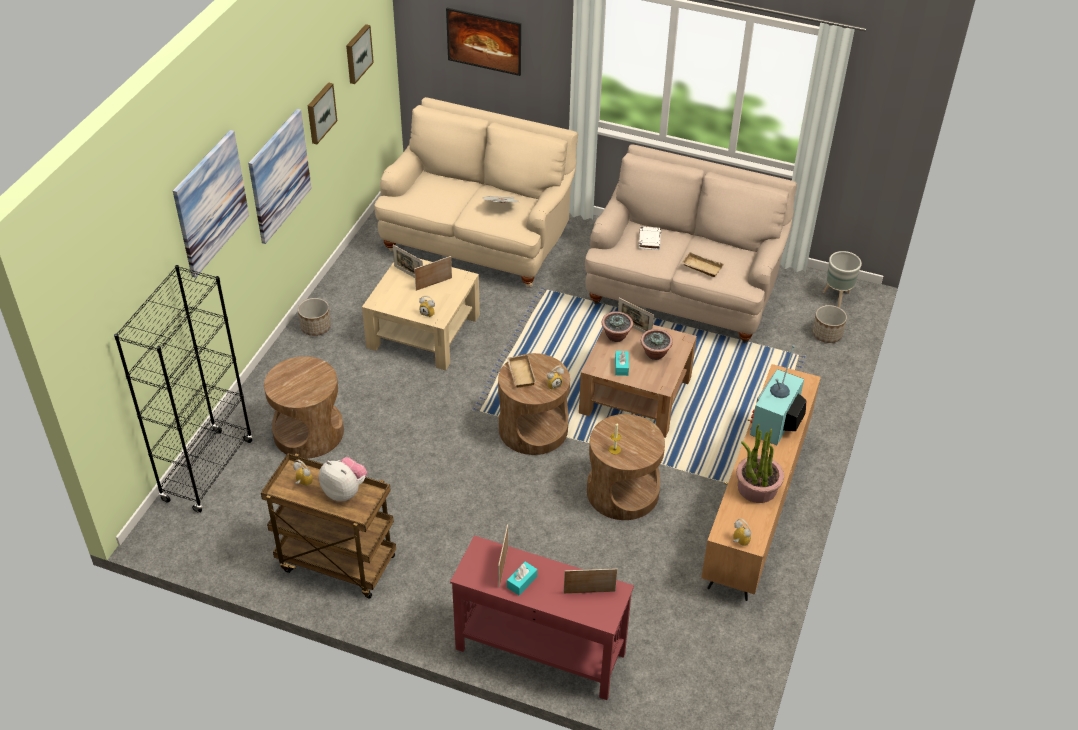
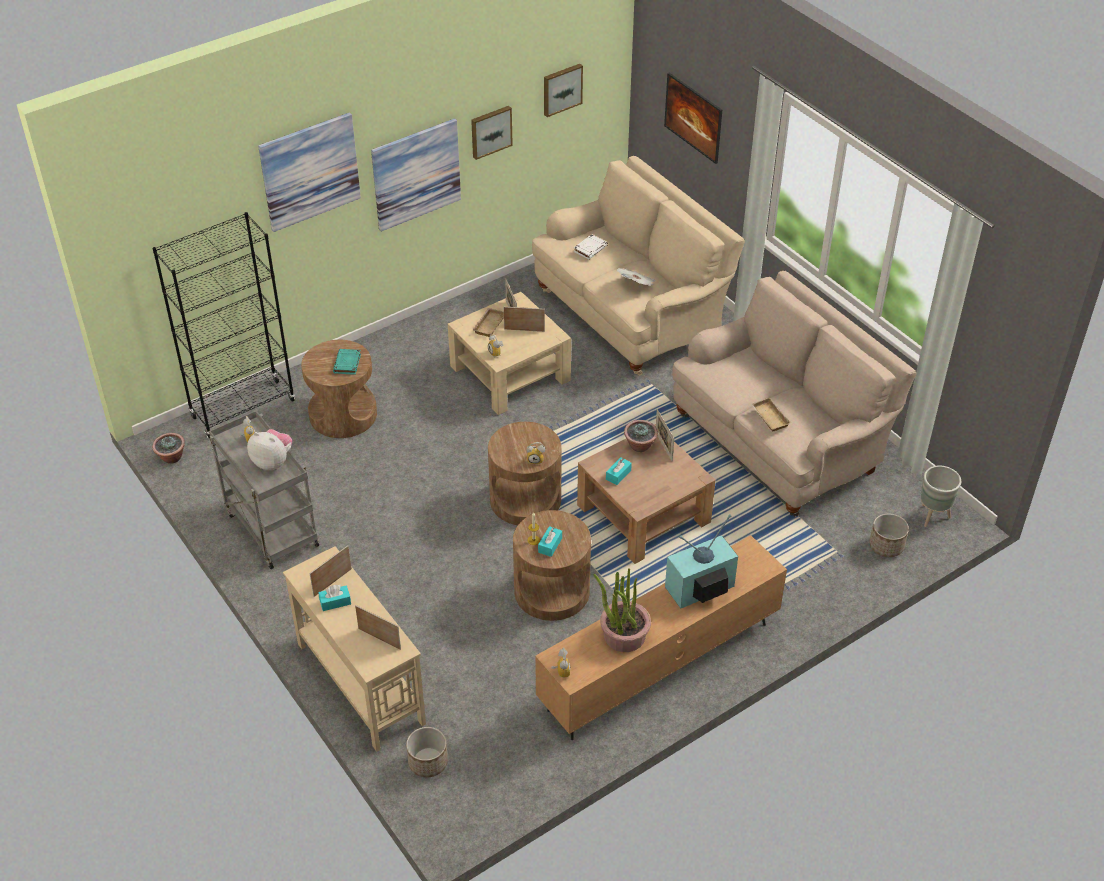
camera: 35 degrees right, 0 degrees up
(312, 378) = (347, 364): none -> turquoise book
(316, 327) = (426, 330): planter -> planter (428, 762)
(335, 563) = (270, 528): brown cart -> grey cart
(345, 491) = (273, 462): plush toy -> plush toy turned 45 degrees counterclockwise
(520, 373) = (516, 437): beige tray -> beige tray (488, 324)
(539, 651) = (360, 682): red console table -> beige console table
(631, 447) = (550, 545): none -> turquoise tissue box
(649, 240) = (743, 371): white book -> white book (590, 249)
(655, 354) = (660, 478): potted plant -> potted plant (171, 458)

